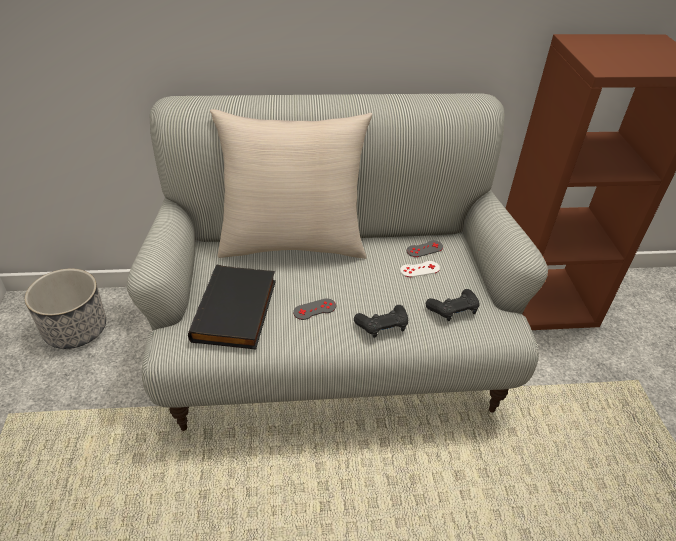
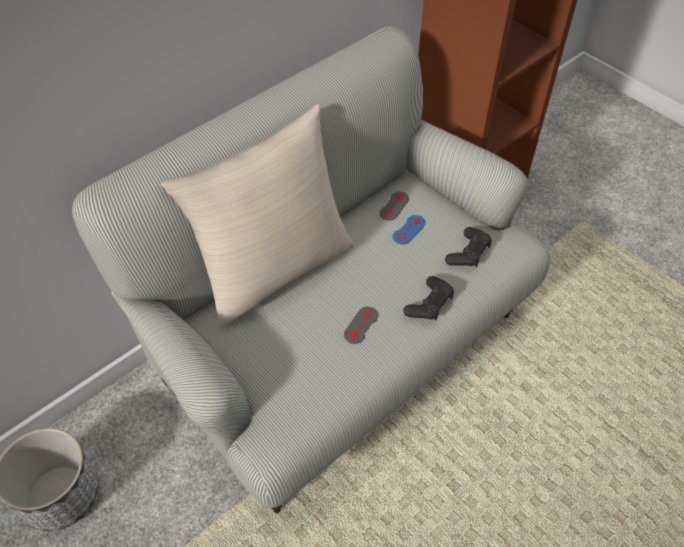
camera: 35 degrees left, 10 degrees up
(237, 311) = (296, 372): black book -> none
(420, 269) = (409, 230): white game controller -> blue game controller

